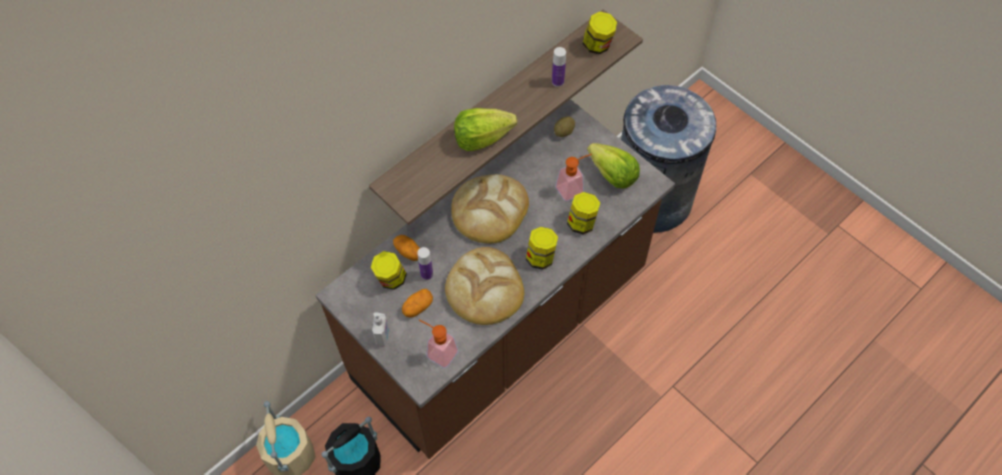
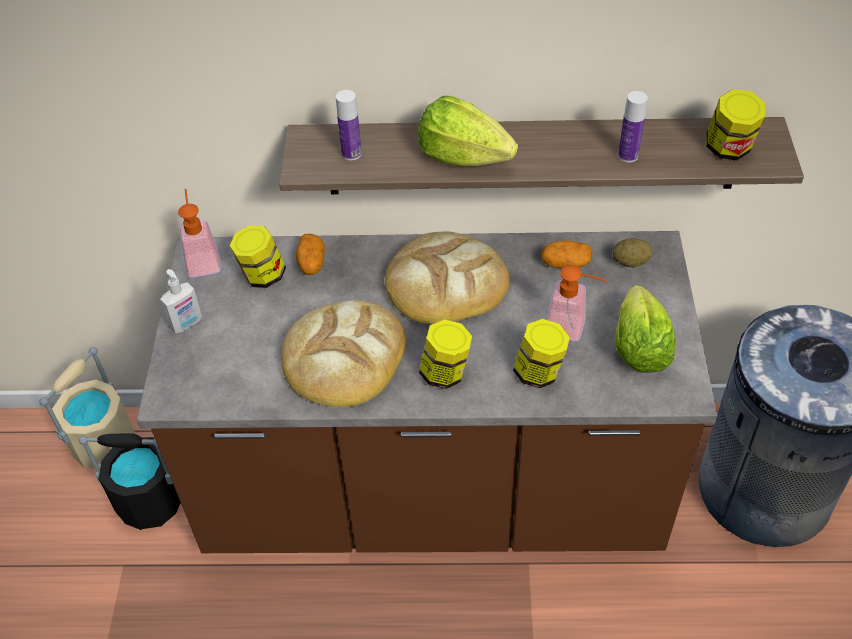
camera: 45 degrees right, 10 degrees down
(417, 307) = (254, 322): potato -> potato (565, 263)
(427, 274) = (302, 297): bottle -> bottle (351, 153)
(438, 351) = (219, 381): soap dispenser -> soap dispenser (202, 259)

